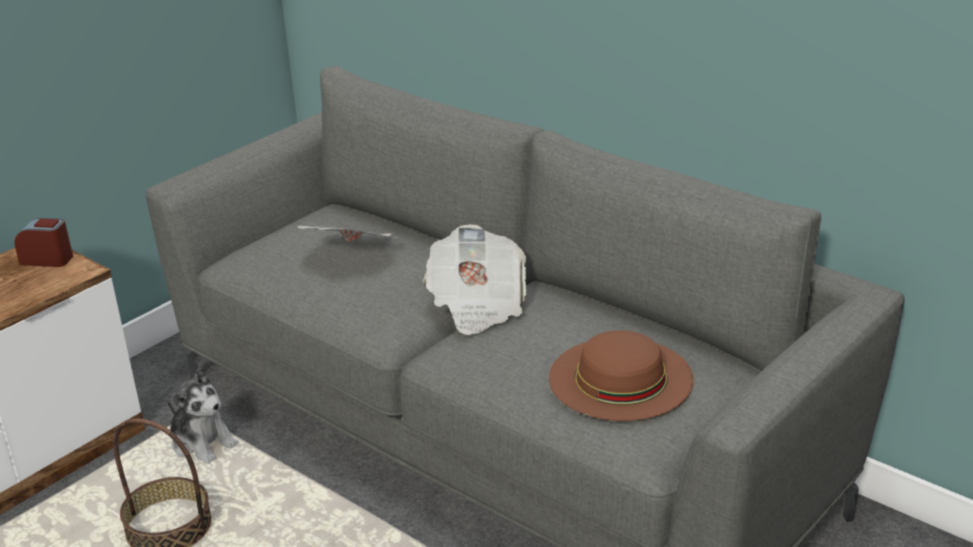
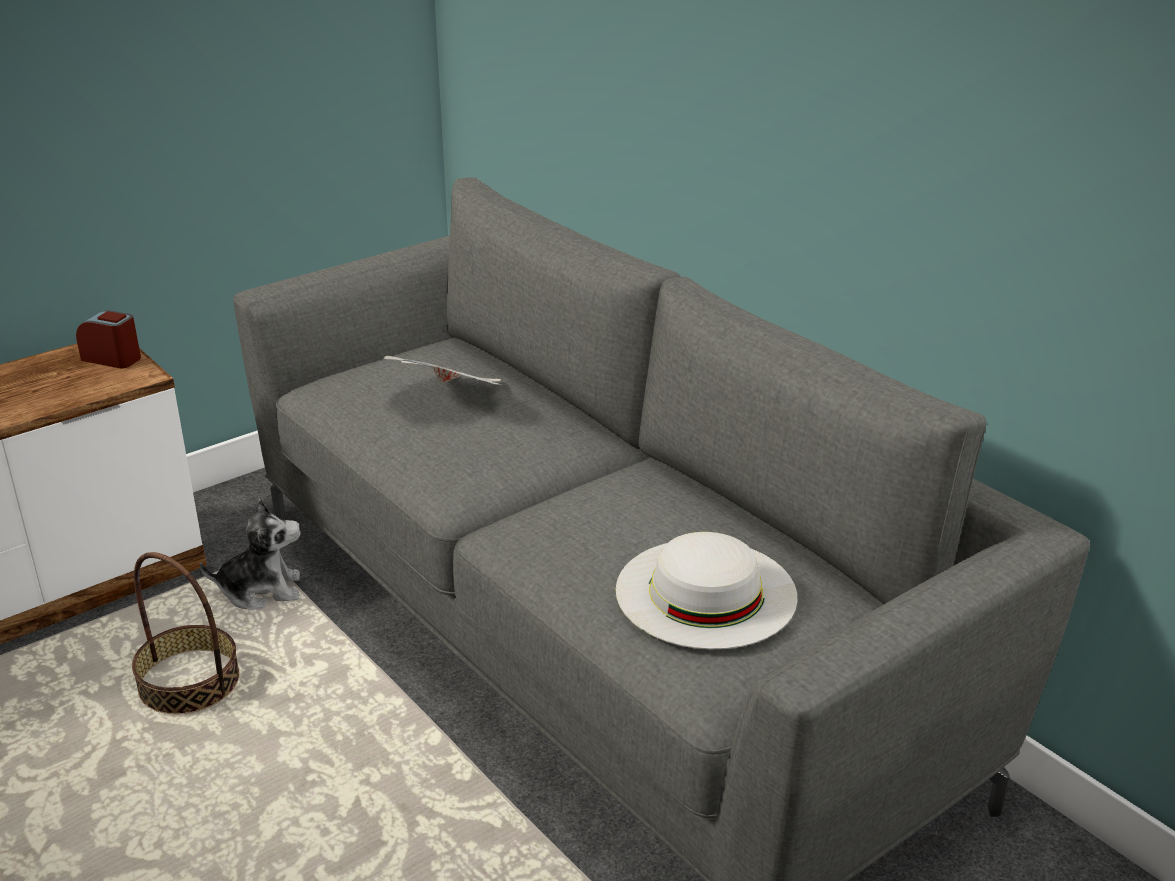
camera: 10 degrees right, 0 degrees up
(203, 443) = (261, 591): plush toy -> plush toy turned 60 degrees counterclockwise
(477, 305) = (567, 477): newspaper -> none
(621, 378) = (706, 592): brown hat -> white hat

